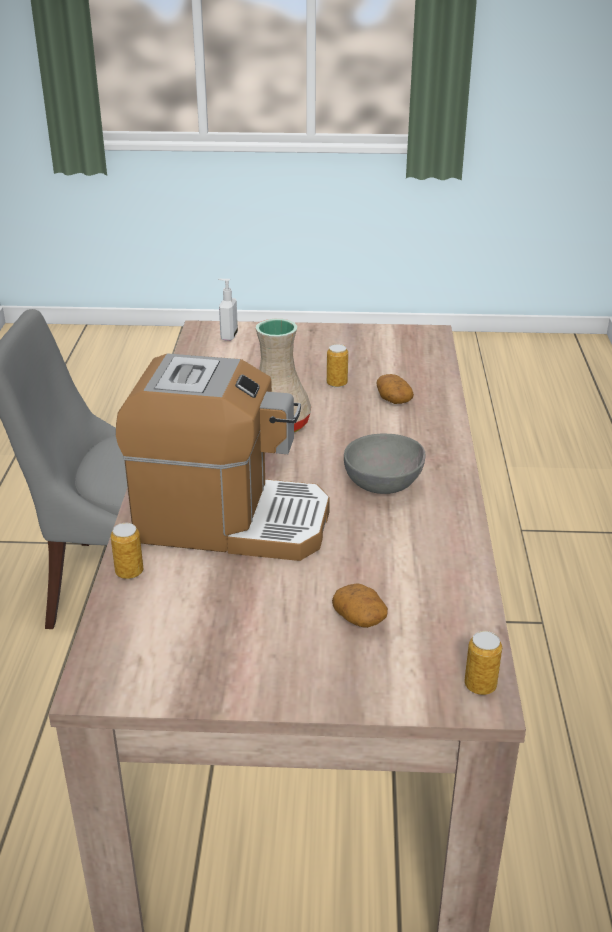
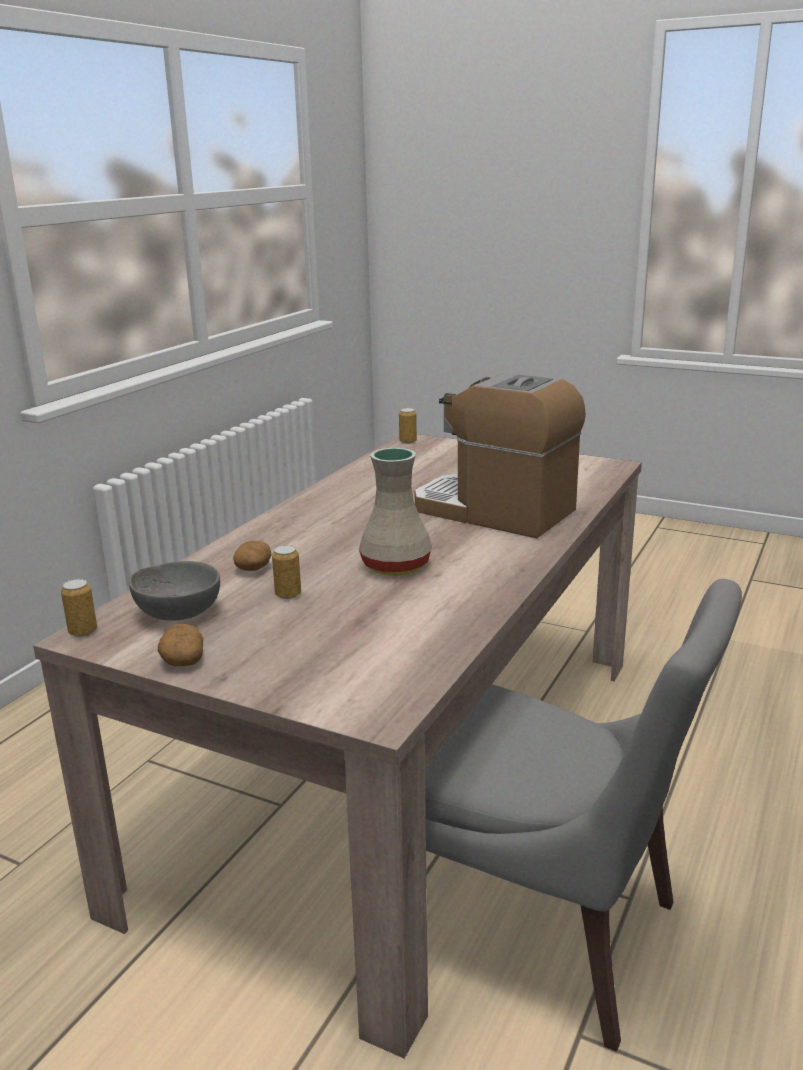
camera: 155 degrees left, 10 degrees down
(129, 572) = (583, 499): can -> can (83, 632)
(228, 336) = (353, 693): soap dispenser -> none
(360, 618) = (445, 464): potato -> potato (182, 659)
(385, 485) = (353, 511): grey bowl -> grey bowl (178, 613)

